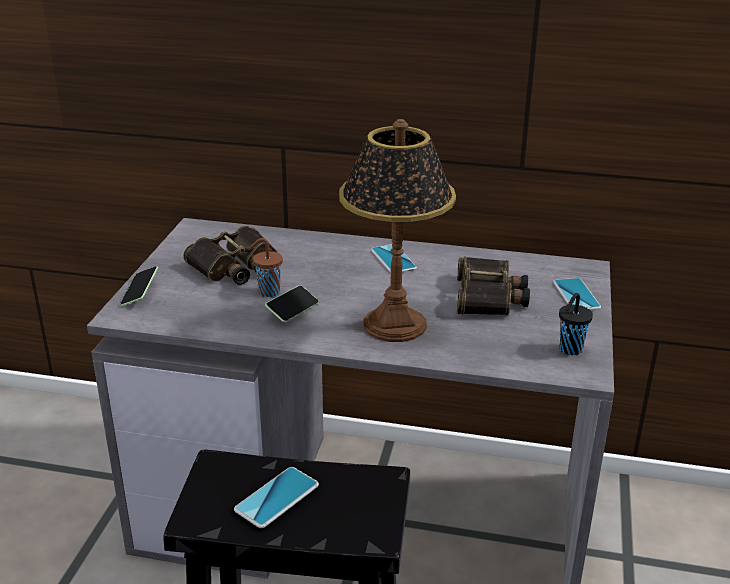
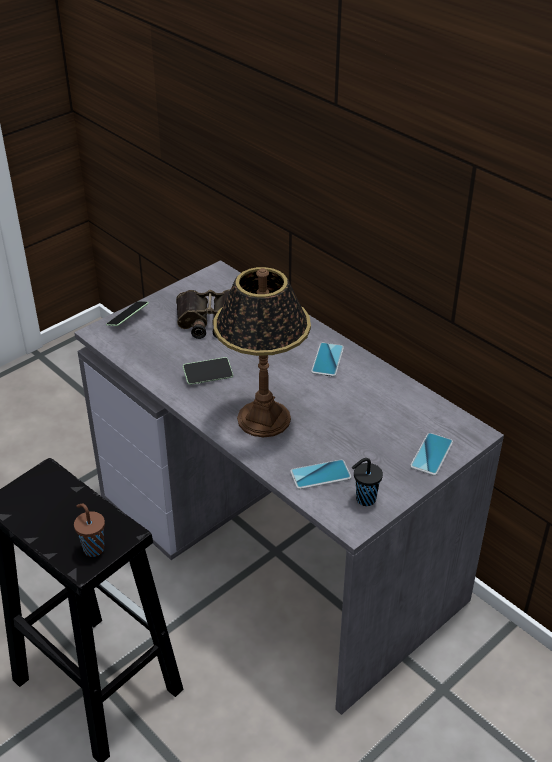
camera: 35 degrees right, 10 degrees up
(268, 292) = (208, 352): brown cup -> brown cup (93, 548)
(277, 498) = (57, 512): phone -> phone (320, 475)
(489, 297) = (360, 426): binoculars -> none

